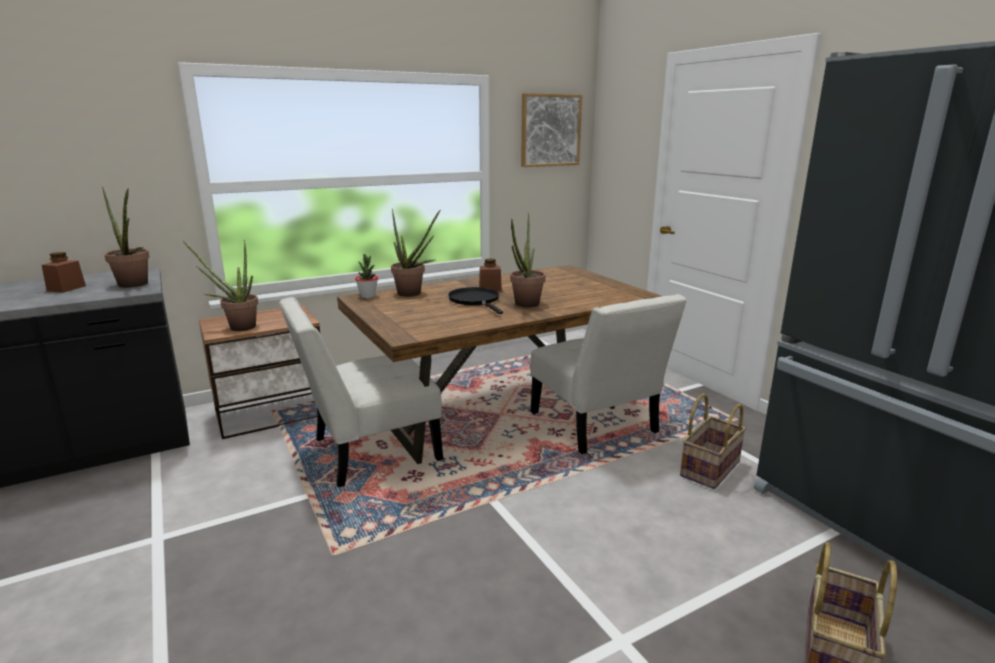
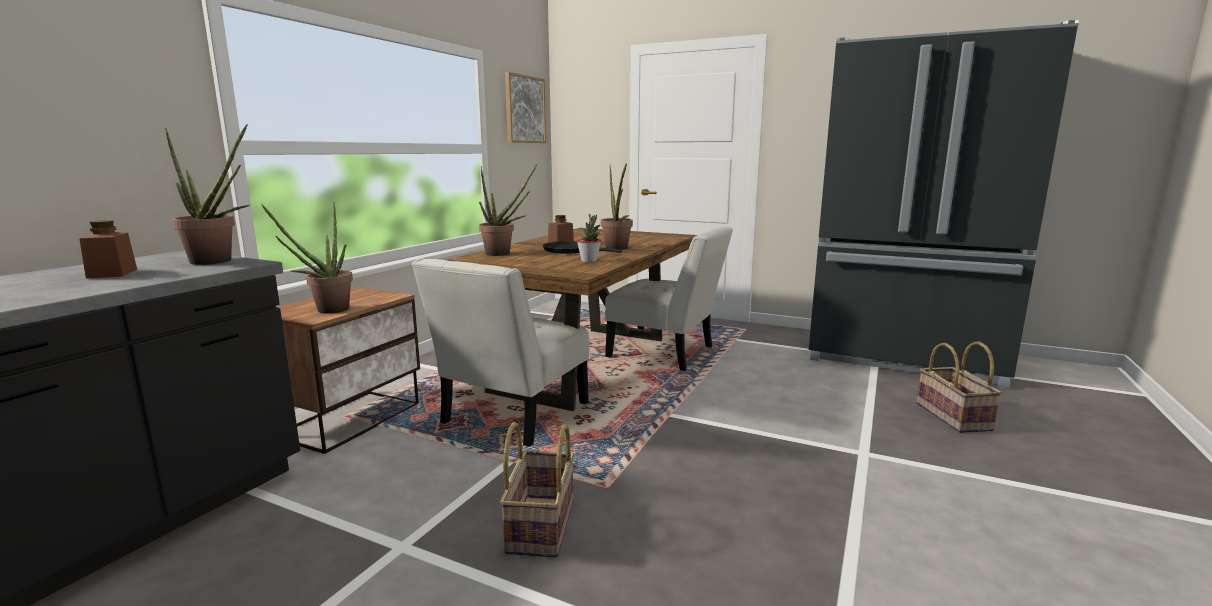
camera: 35 degrees left, 5 degrees down
(368, 296) = (464, 259): potted plant -> potted plant (589, 261)
(709, 468) = (770, 357): basket -> basket (539, 525)

